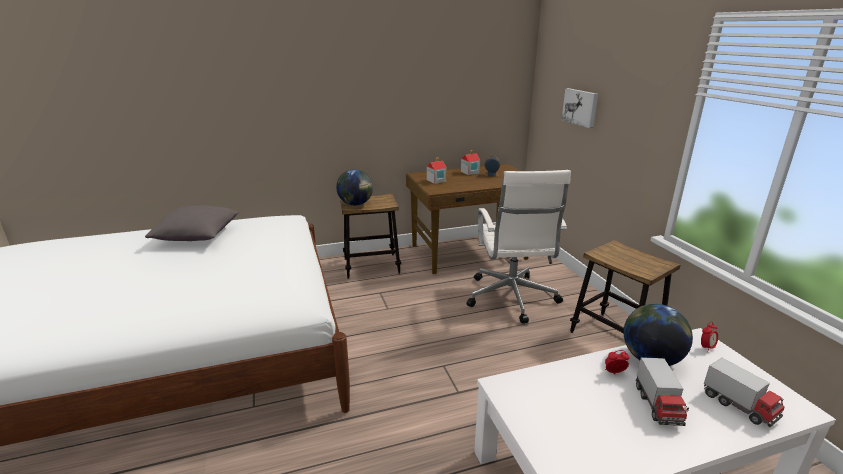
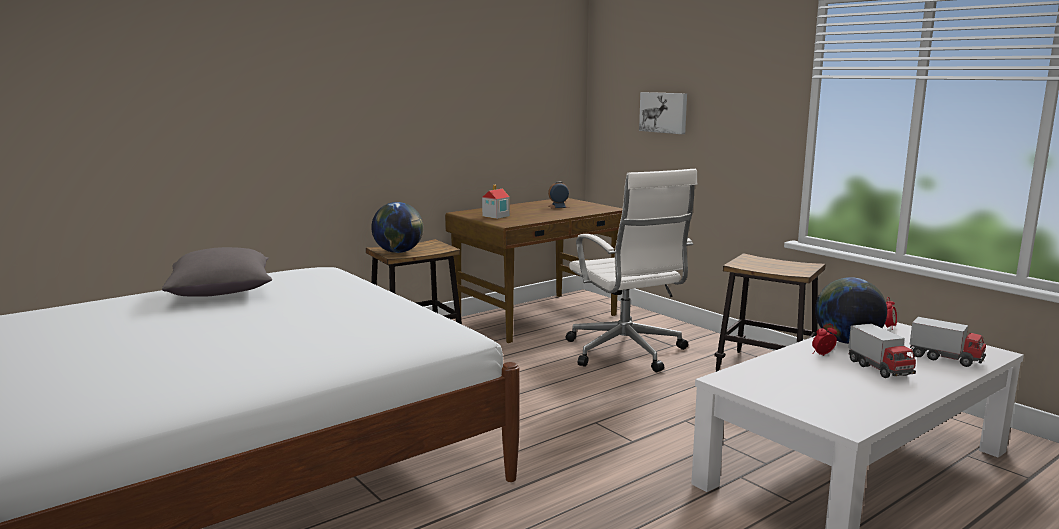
camera: 20 degrees left, 10 degrees down
(469, 172) = (528, 206): toy house -> none

